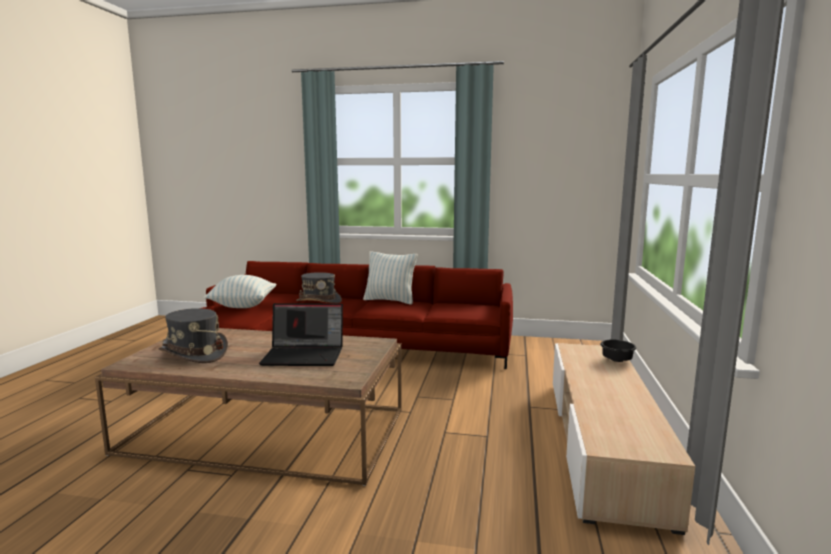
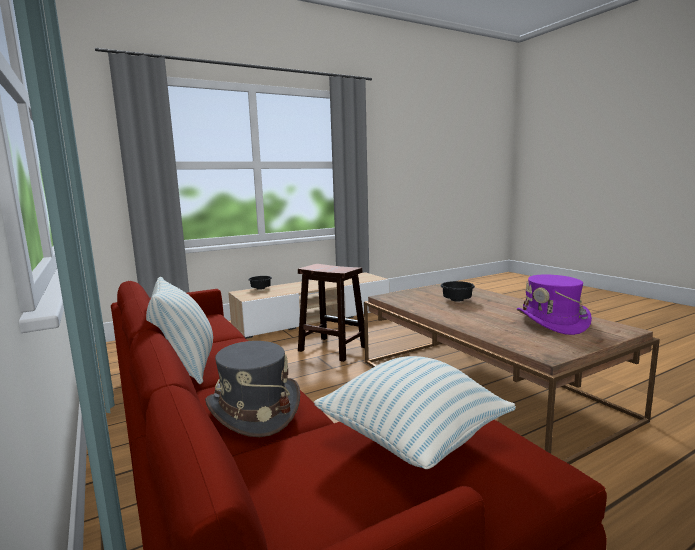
camera: 130 degrees left, 0 degrees up
(194, 354) = (552, 322): grey hat -> purple hat
(305, 355) = (456, 300): laptop -> black bowl
(462, 411) = (331, 349): none -> brown stool

